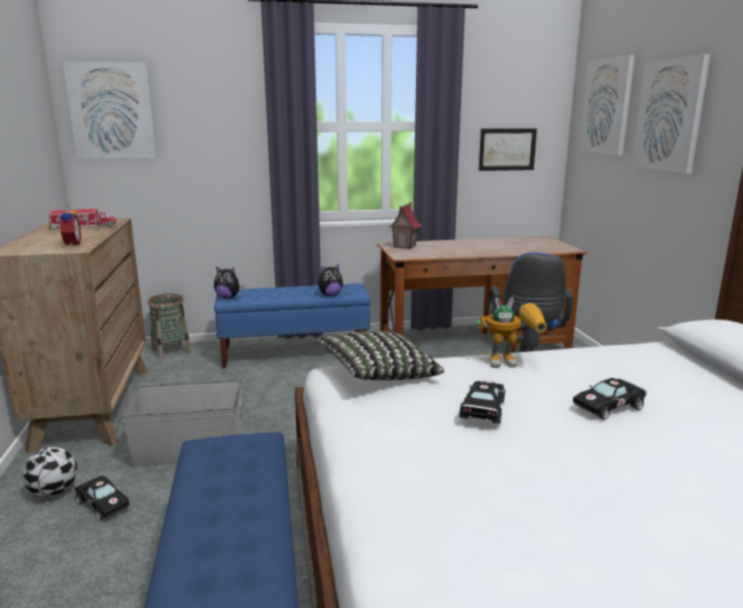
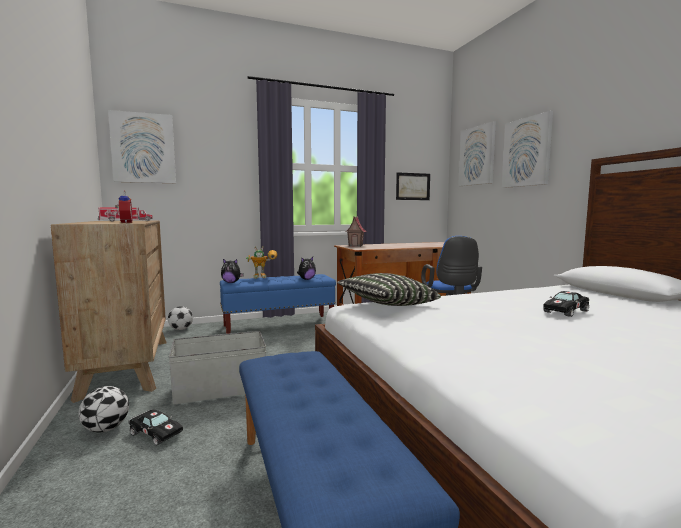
camera: 10 degrees left, 10 degrees down
(171, 350) = (181, 329): basket -> football
(483, 410) = (484, 316): black toy car -> none
(512, 361) = (473, 296): toy robot -> toy robot (265, 277)

